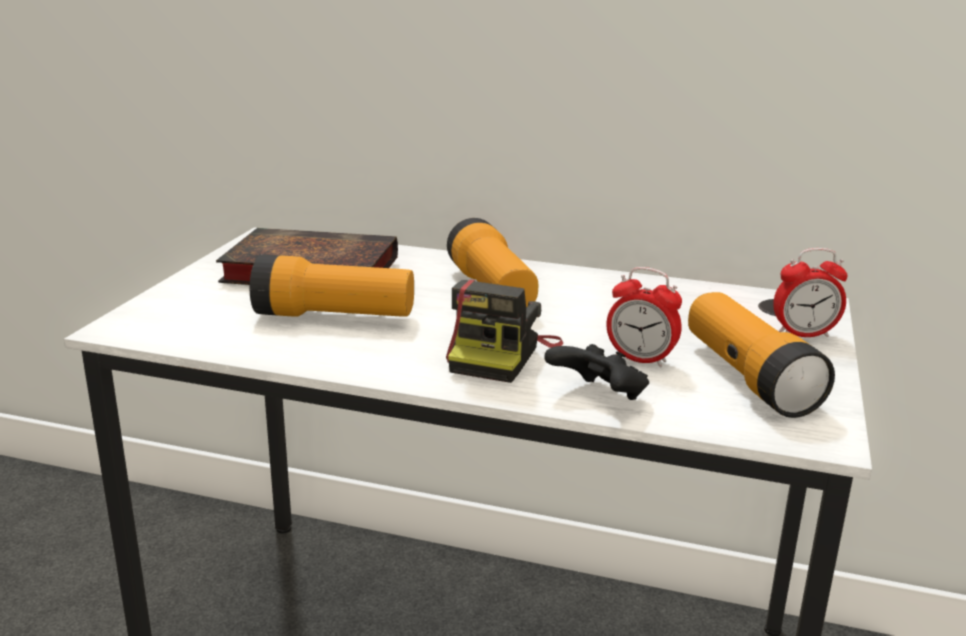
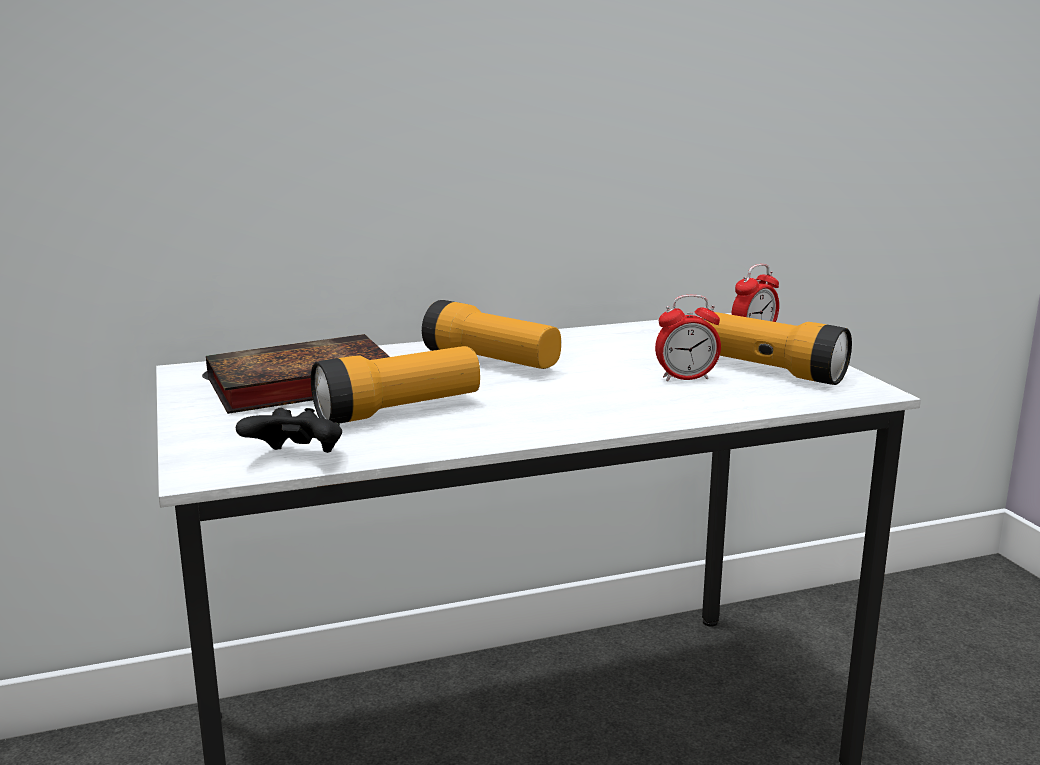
camera: 35 degrees left, 5 degrees down
(501, 355) = (587, 400): camera -> none
(599, 397) = (705, 406): black game controller -> black game controller (296, 458)

